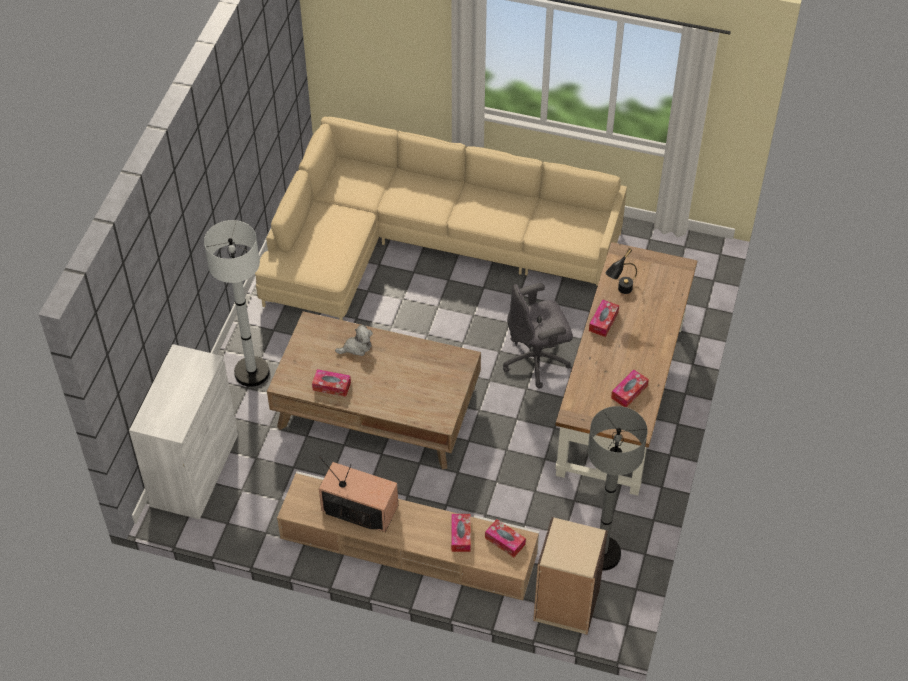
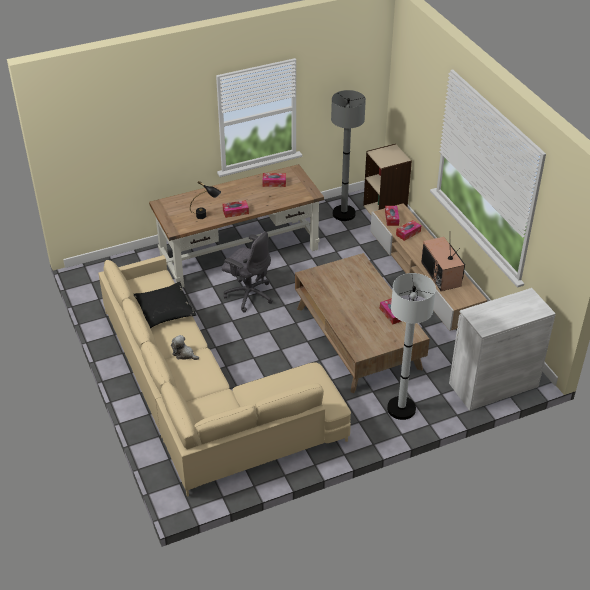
camera: 130 degrees left, 10 degrees down
(356, 347) = (352, 321): plush toy -> plush toy (184, 354)
(529, 221) = (165, 310): none -> black pillow

